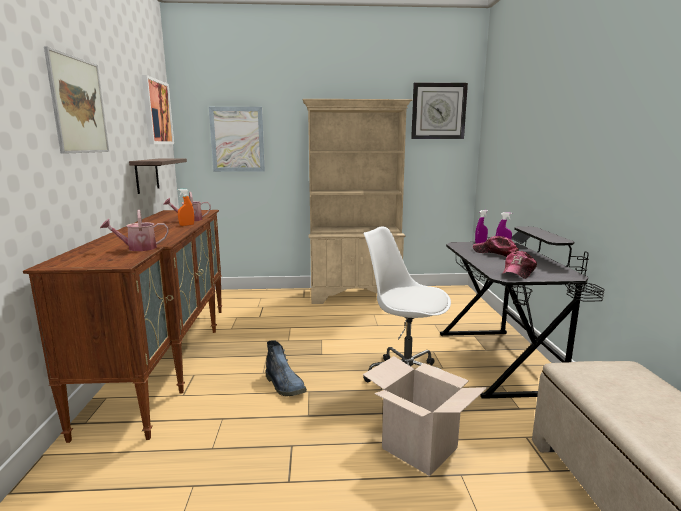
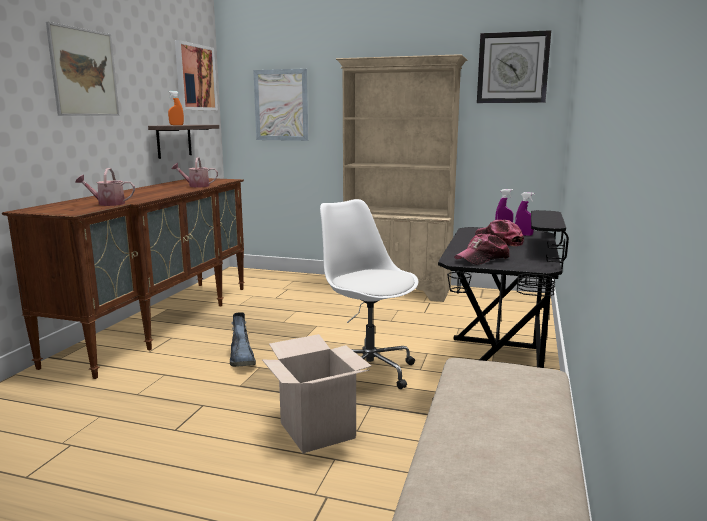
camera: 20 degrees right, 0 degrees up
(186, 225) = (184, 190): orange spray bottle -> orange spray bottle (176, 125)

